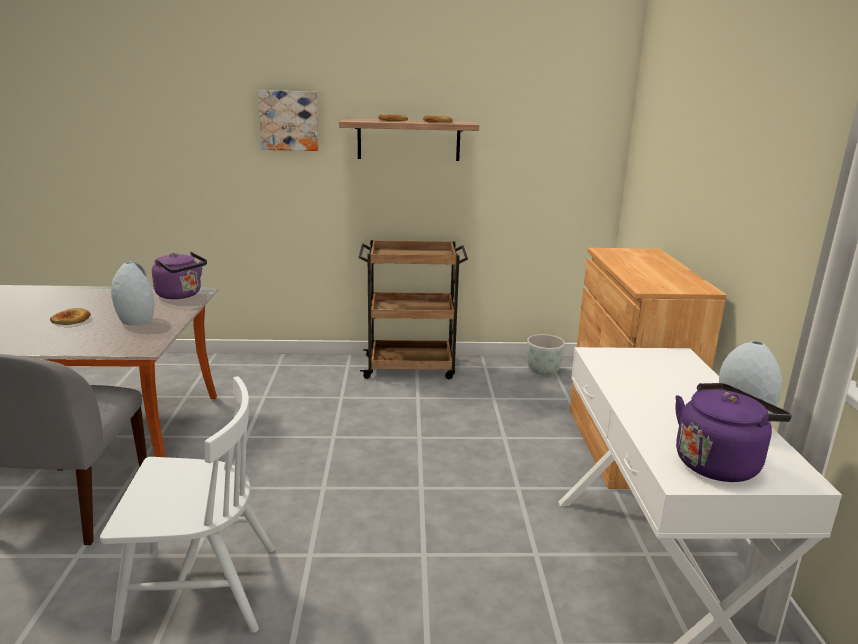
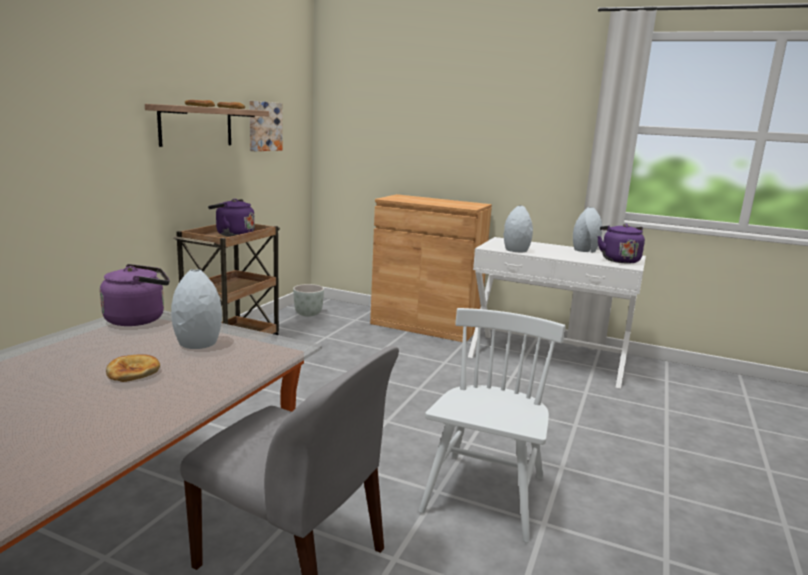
camera: 65 degrees left, 5 degrees down
(289, 120) = (94, 104): picture -> picture (264, 126)
(420, 254) = (232, 234): none -> purple kettle
(614, 372) = (515, 250): none -> grey vase

